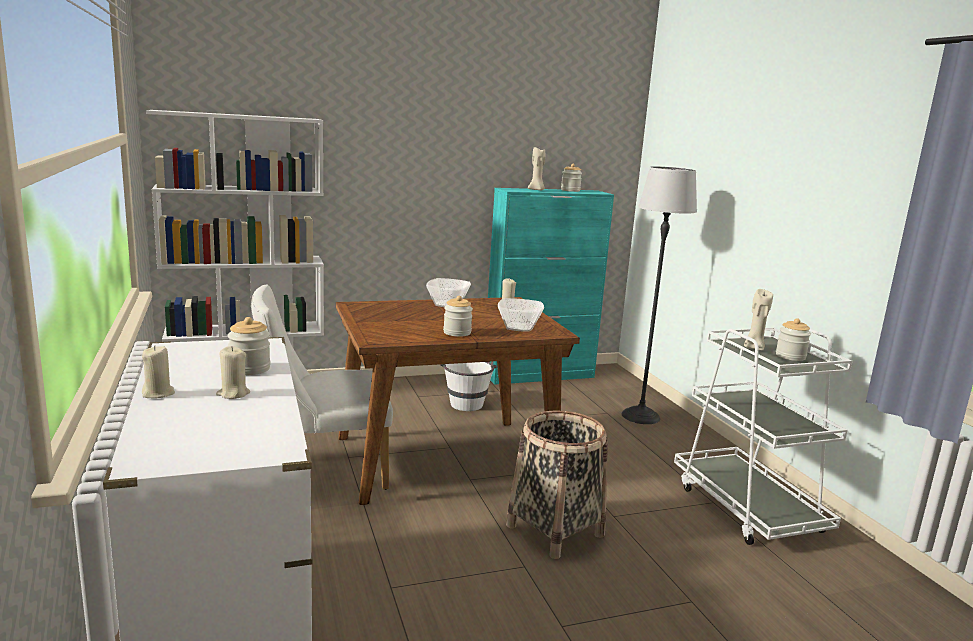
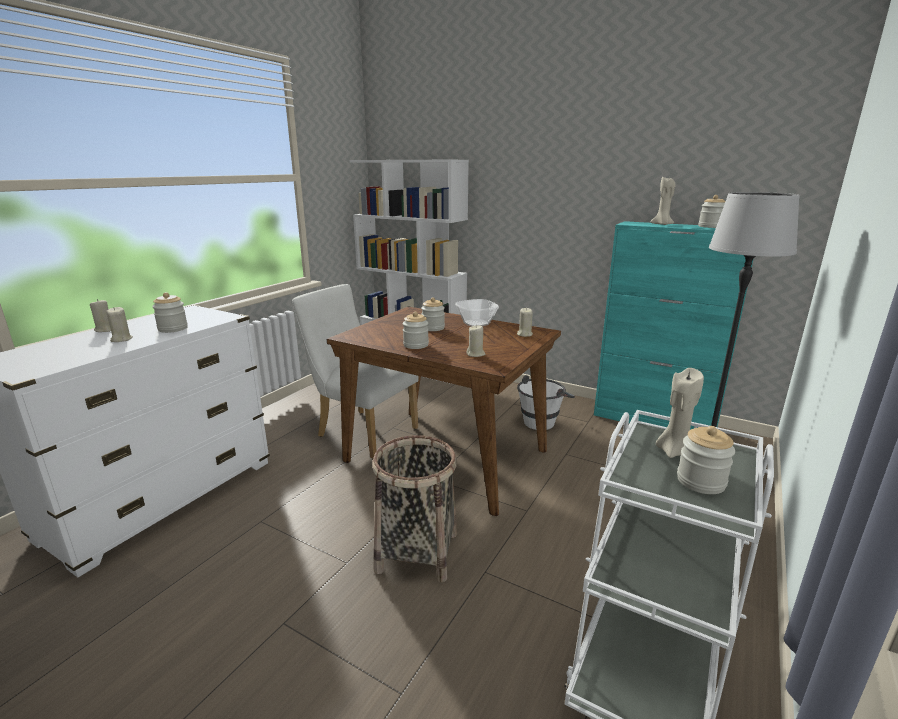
camera: 50 degrees right, 5 degrees up
(425, 316) = (433, 328): none -> jar
(519, 327) = (475, 354): bowl -> beige candle

